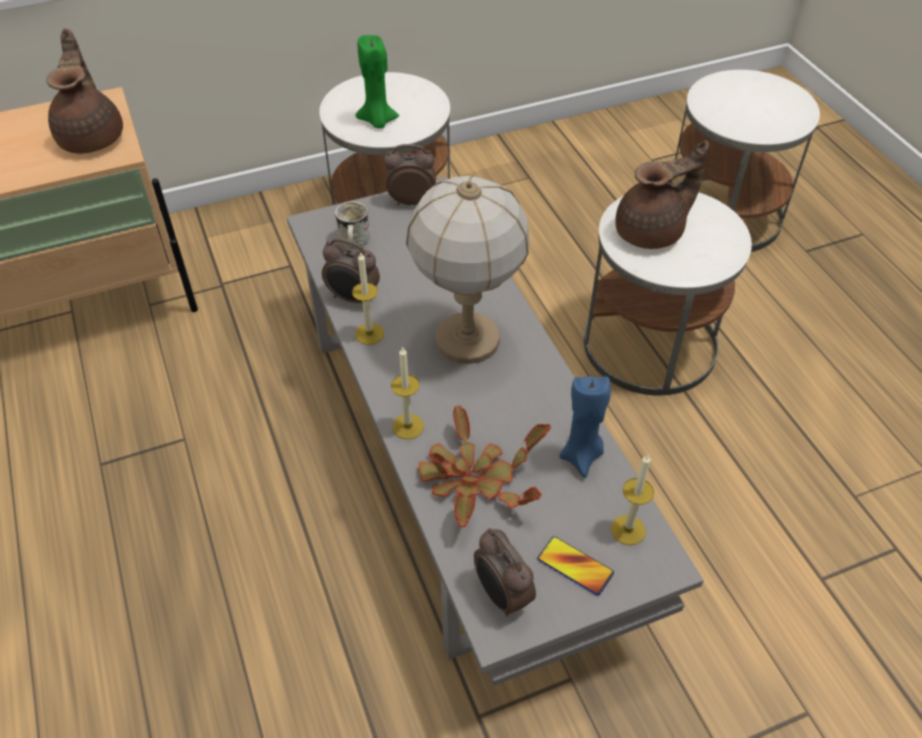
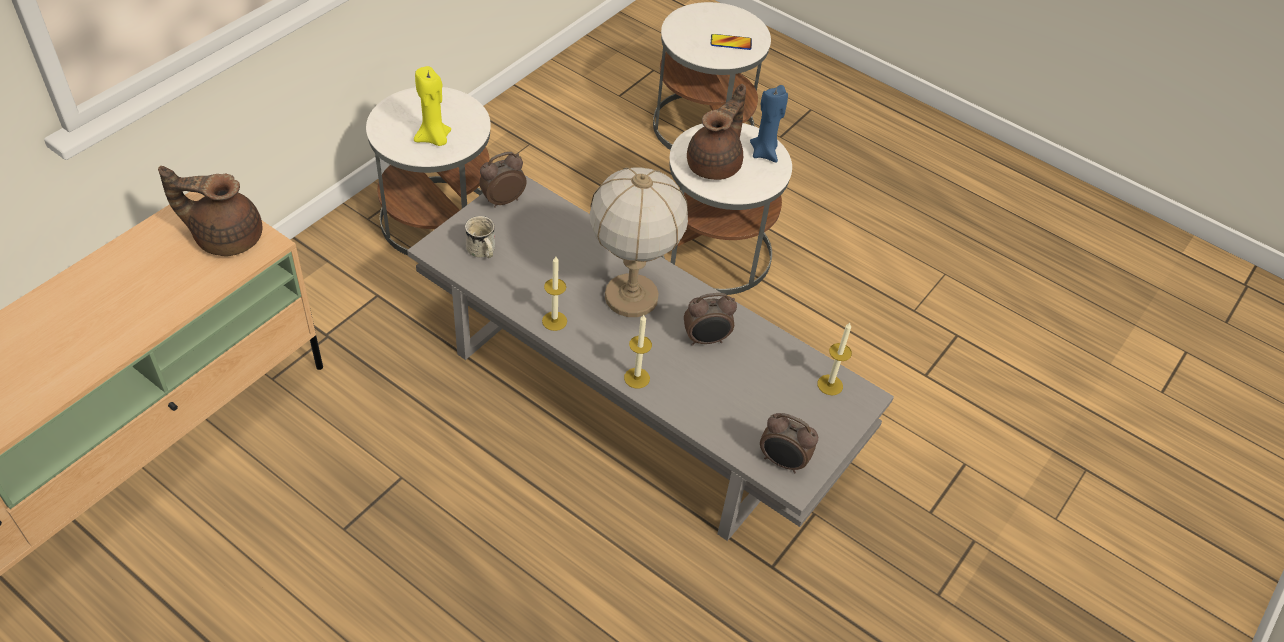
camera: 35 degrees left, 0 degrees up
(93, 136) = (226, 237): brown teapot -> brown teapot turned 45 degrees counterclockwise
(353, 298) = (519, 298): alarm clock -> alarm clock (706, 340)
(377, 121) = (434, 139): green candle -> yellow candle
(473, 480) = (710, 396): potted plant -> none
(575, 566) = (814, 422): phone -> phone (731, 43)
(581, 456) = (768, 349): blue candle -> blue candle (764, 153)

